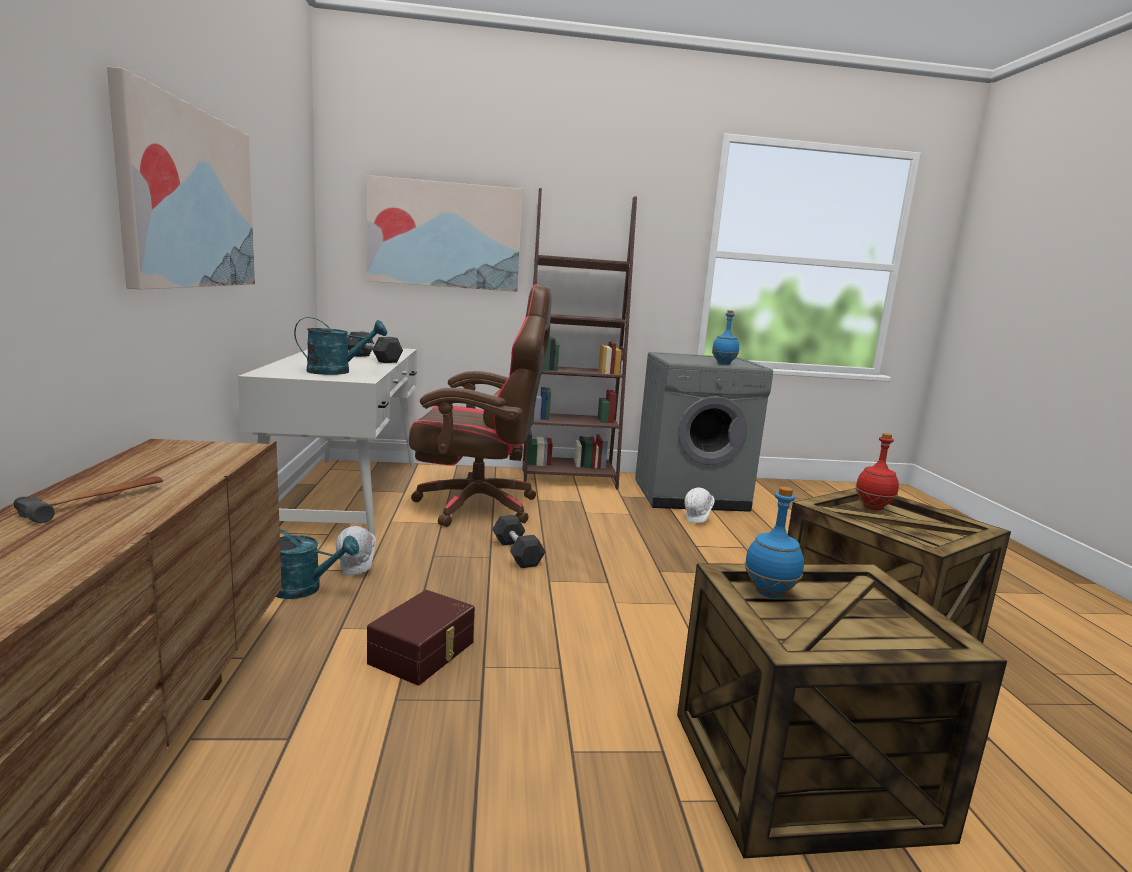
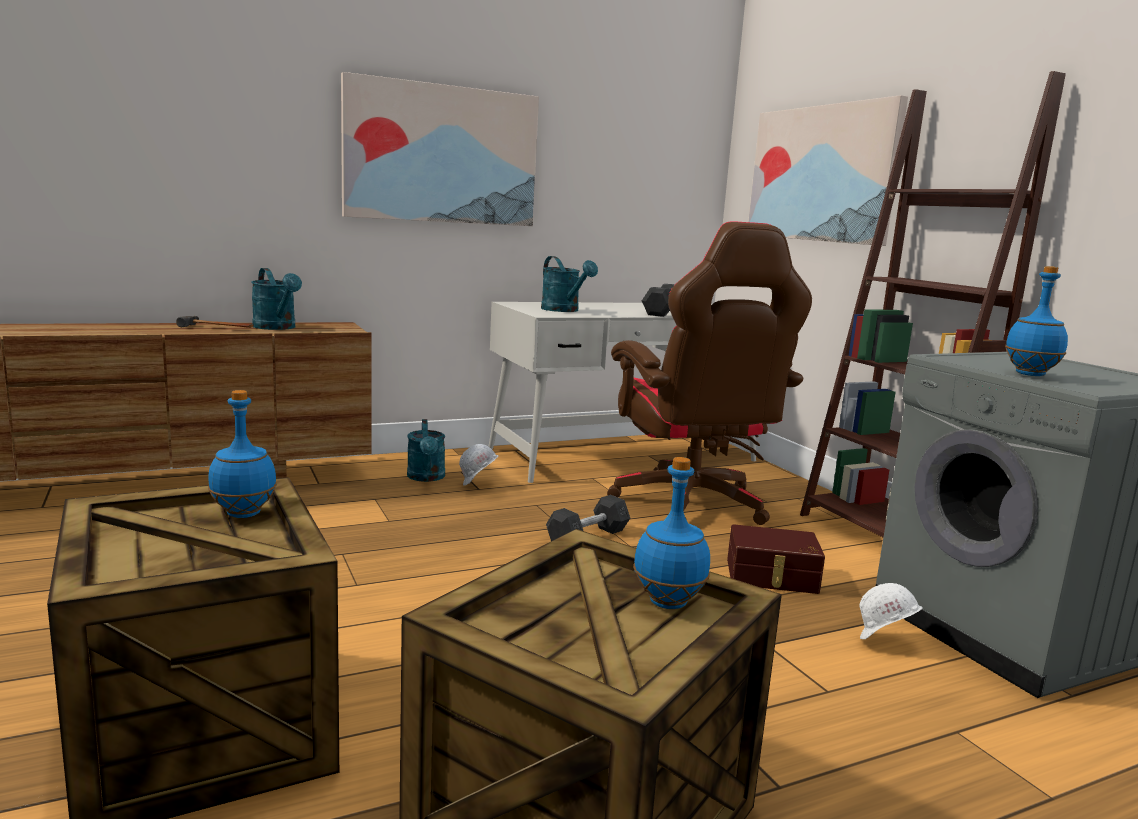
camera: 70 degrees right, 0 degrees up
(150, 472) = (277, 328): none -> turquoise watering can
(424, 653) = (352, 530): brown storage box -> brown storage box (772, 577)
(872, 507) = (668, 602): red bottle -> blue bottle

